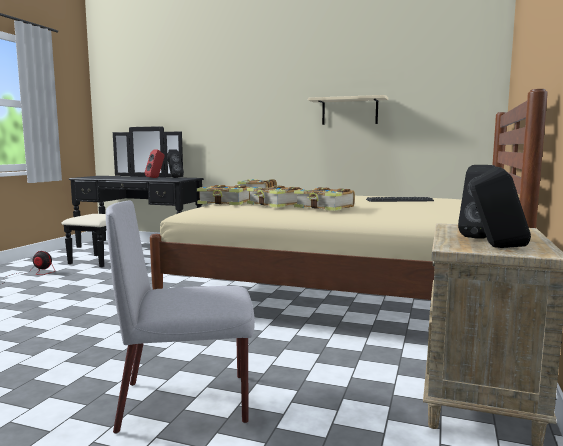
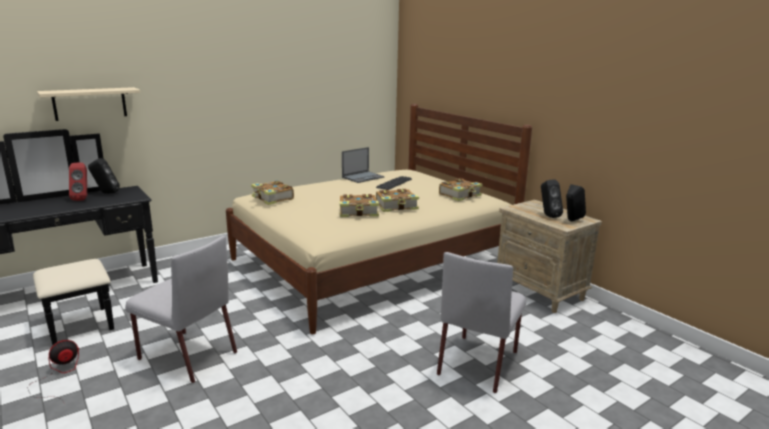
camera: 55 degrees left, 10 degrees up
(82, 290) = (186, 355): none -> grey chair
(225, 203) = (317, 221): book -> book (460, 195)
(349, 111) = (290, 100): beige shelf -> beige shelf (90, 103)
(387, 195) = (363, 177): none -> laptop

